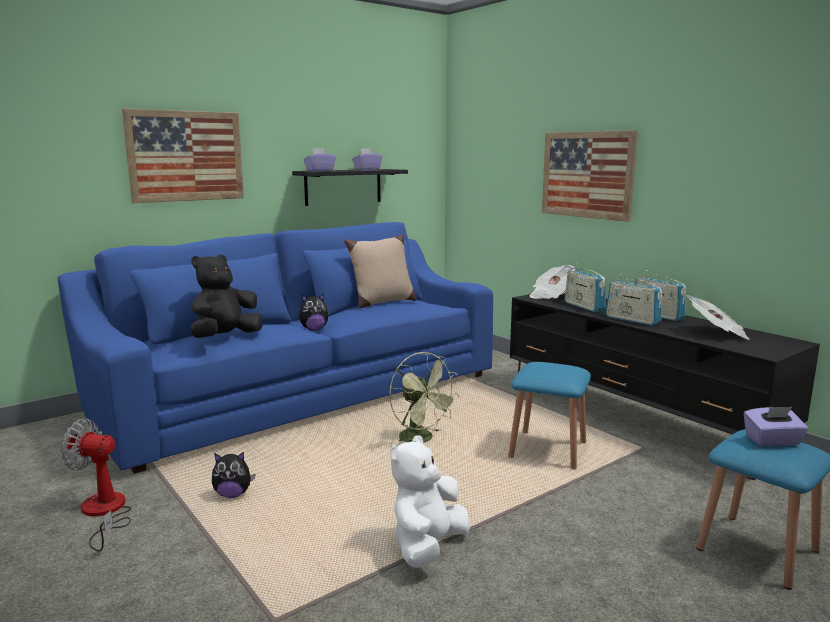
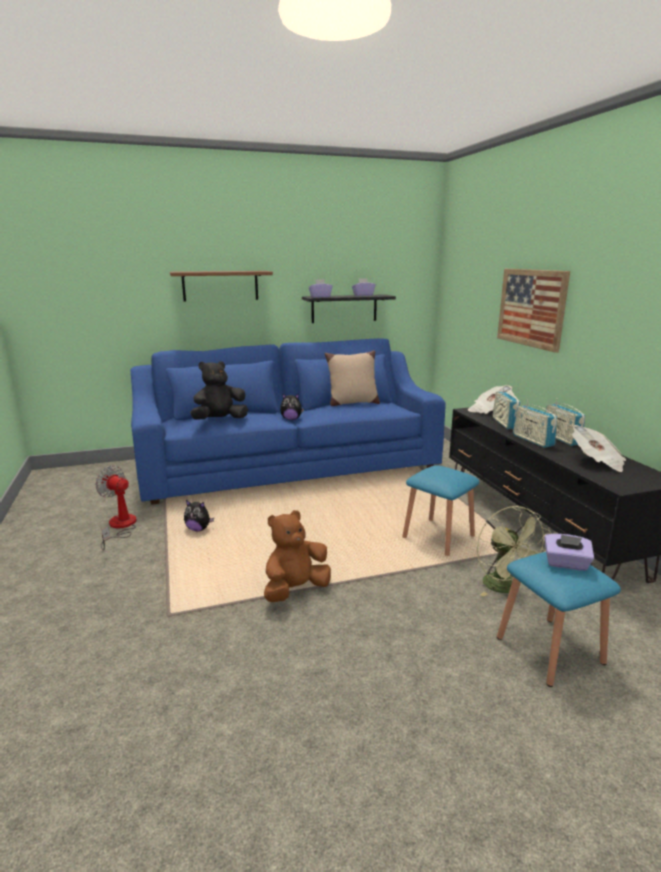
camera: 20 degrees right, 5 degrees up
(186, 156) = (220, 285): picture -> brown shelf
(422, 439) = (348, 512): green fan -> green fan (505, 588)
(427, 546) = (295, 590): white plush toy -> brown plush toy

